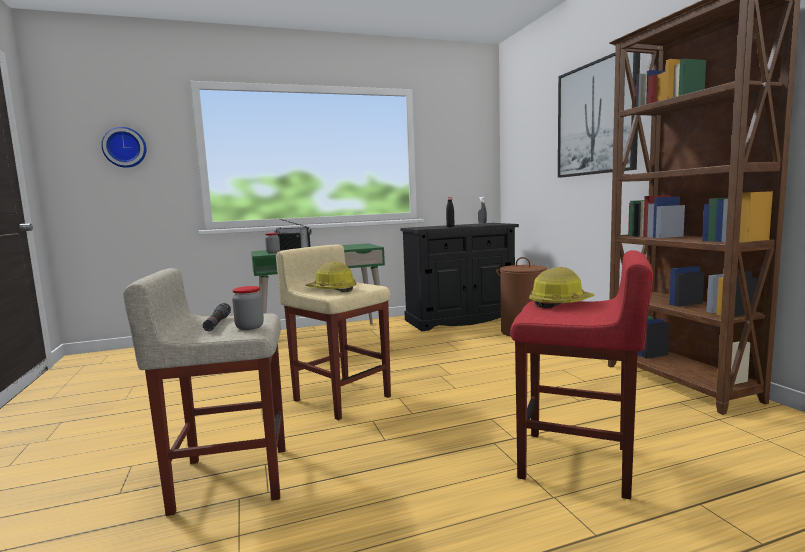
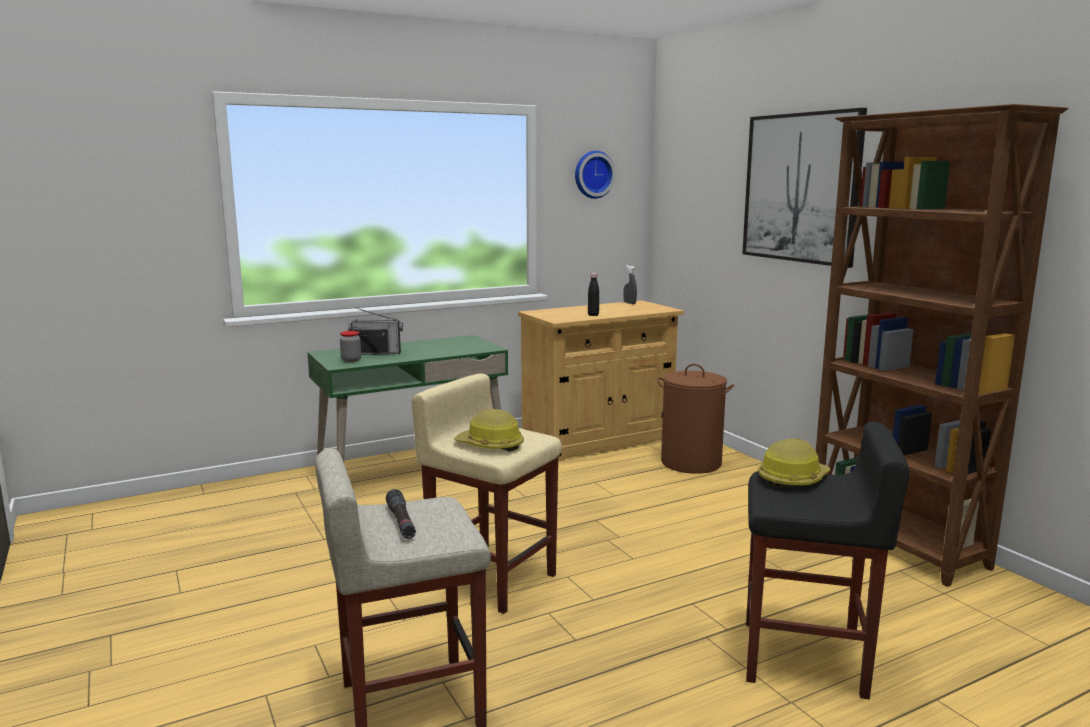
camera: 10 degrees left, 5 degrees up
(125, 147) = (110, 195): wall clock -> wall clock (593, 174)
(249, 327) = (449, 528): jar -> none
(460, 319) = (598, 440): black cabinet -> beige cabinet
(577, 463) = (805, 659): red stool -> black stool

